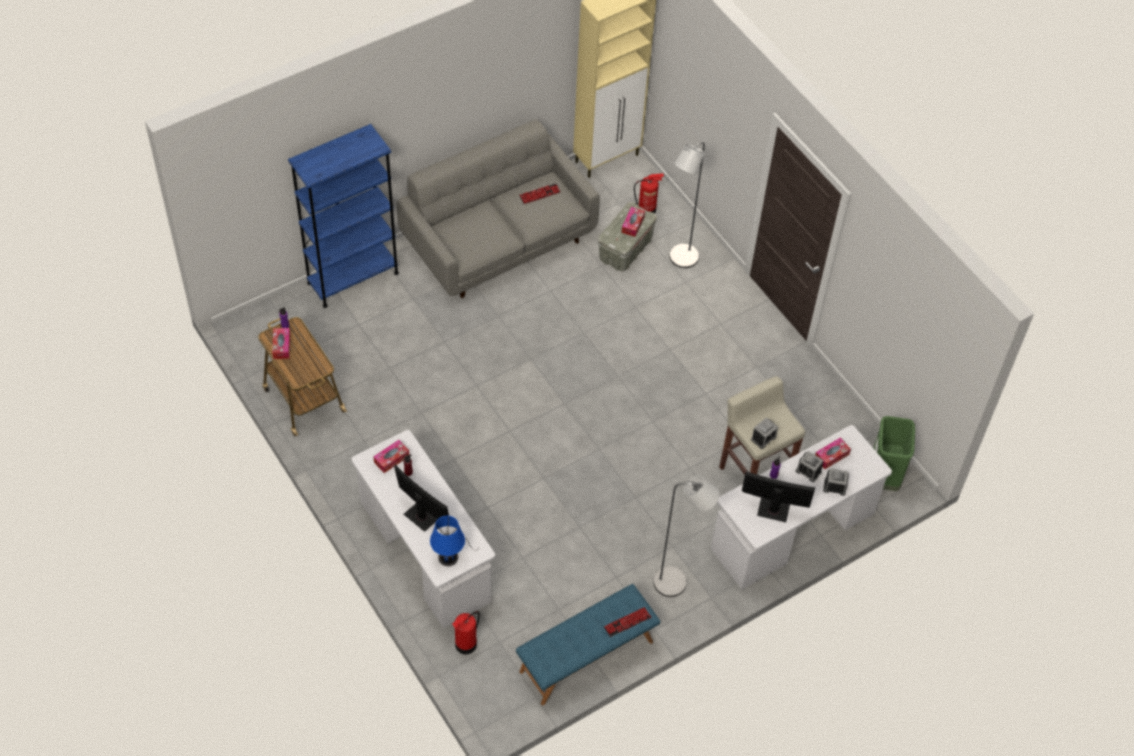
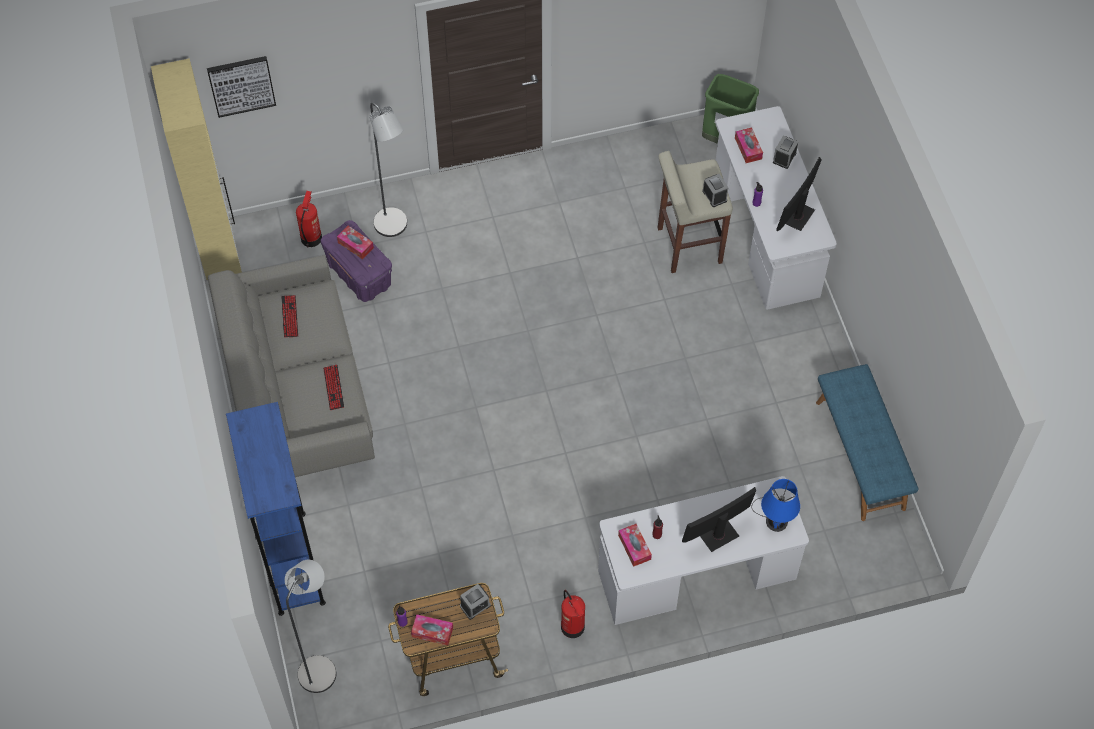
camera: 70 degrees left, 5 degrees up
(465, 645) = (819, 563): fire extinguisher -> fire extinguisher (573, 627)
(625, 250) = (360, 275): grey storage box -> purple storage box
(627, 622) = (865, 391): keyboard -> keyboard (333, 388)
(676, 55) = (241, 85): none -> picture
(676, 583) = (797, 351): grey floor lamp -> grey floor lamp (321, 668)
(808, 471) = (760, 173): alarm clock -> alarm clock (475, 606)

